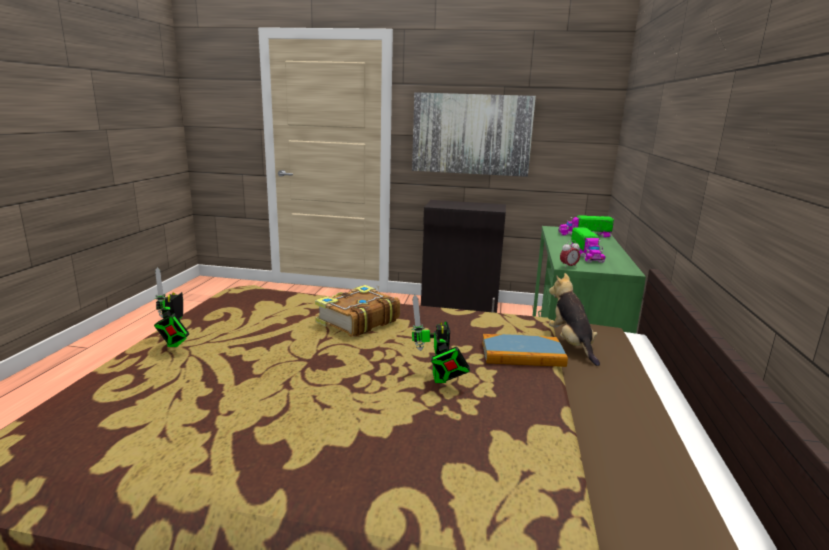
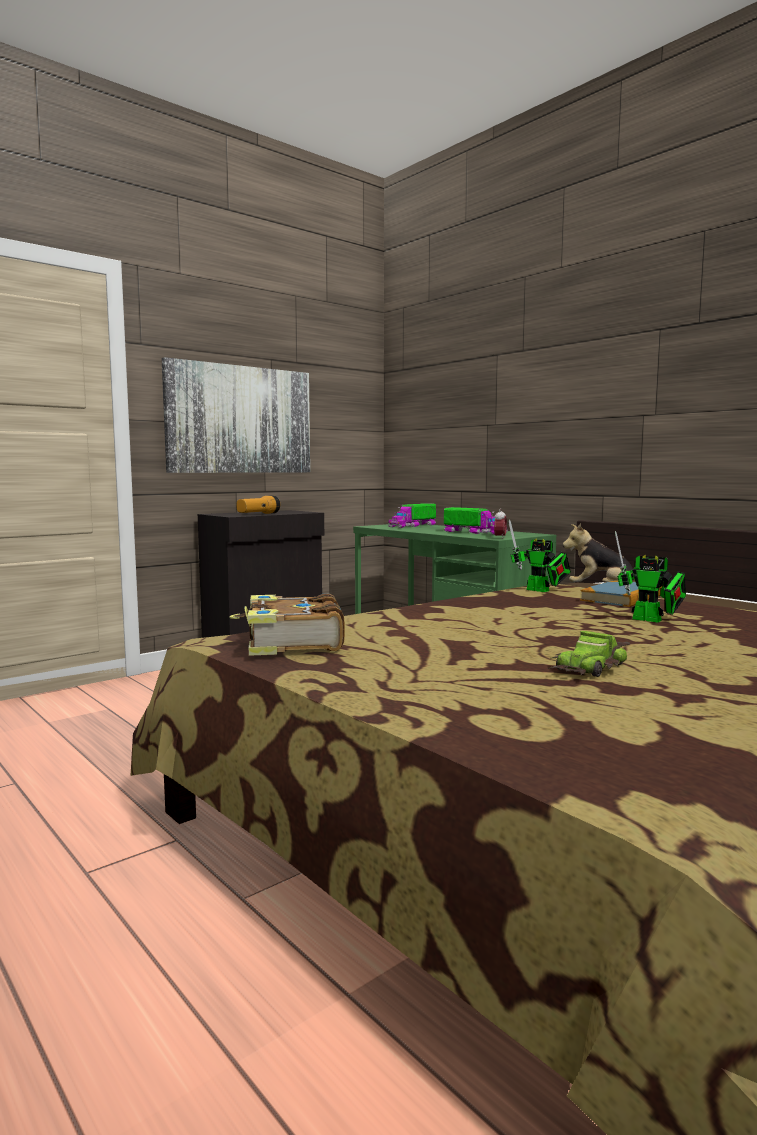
camera: 50 degrees left, 10 degrees down
(175, 344) = (393, 684): toy robot -> toy robot (541, 590)
(253, 383) = (589, 667): none -> toy car
(357, 321) = (459, 617): book -> book (291, 642)
(455, 206) = (258, 514): none -> flashlight

